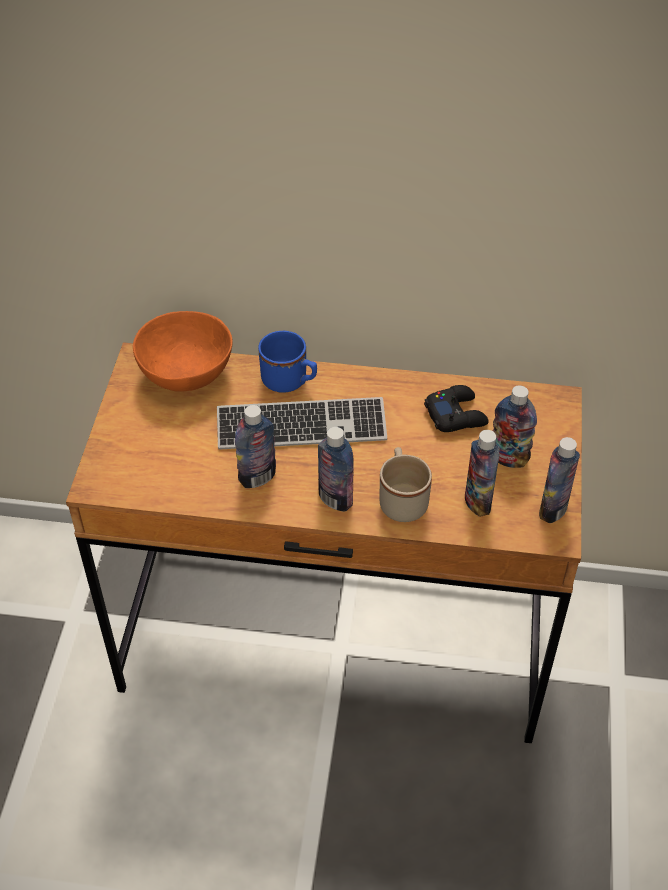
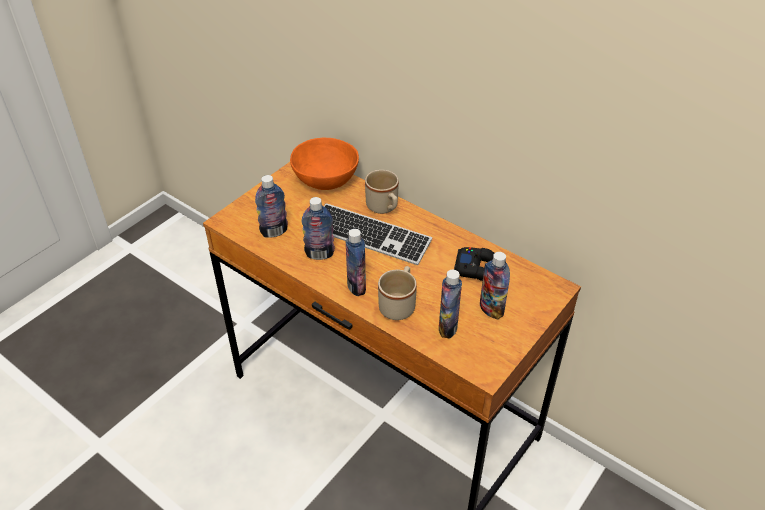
camera: 30 degrees right, 5 degrees down
(290, 382) = (384, 208): blue mug -> beige mug
(553, 509) = (497, 355): bottle -> bottle (274, 231)

